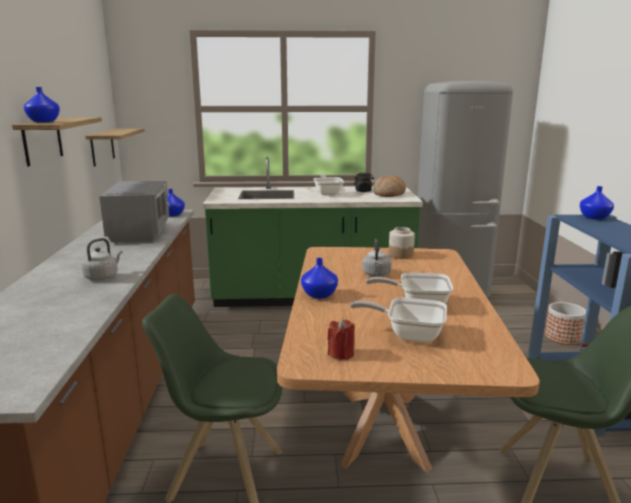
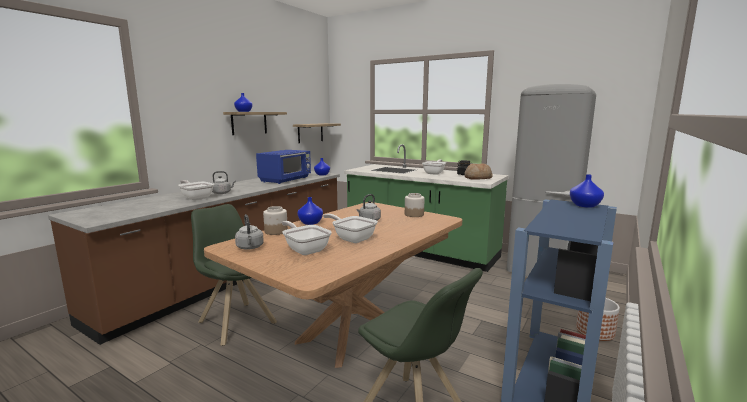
camera: 35 degrees right, 5 degrees down
(79, 295) = (196, 198): none -> frying pan
(141, 232) = (286, 179): grey microwave -> blue microwave
(310, 320) = (275, 231): none -> jar
(341, 353) = (250, 247): red candle -> grey kettle

